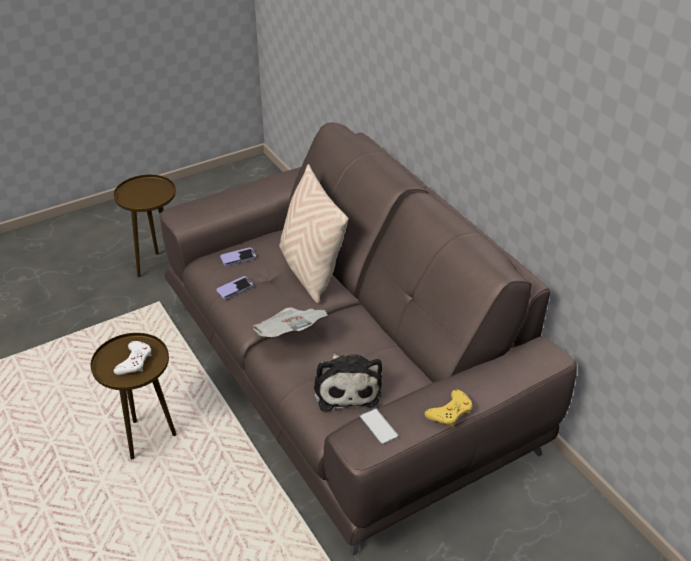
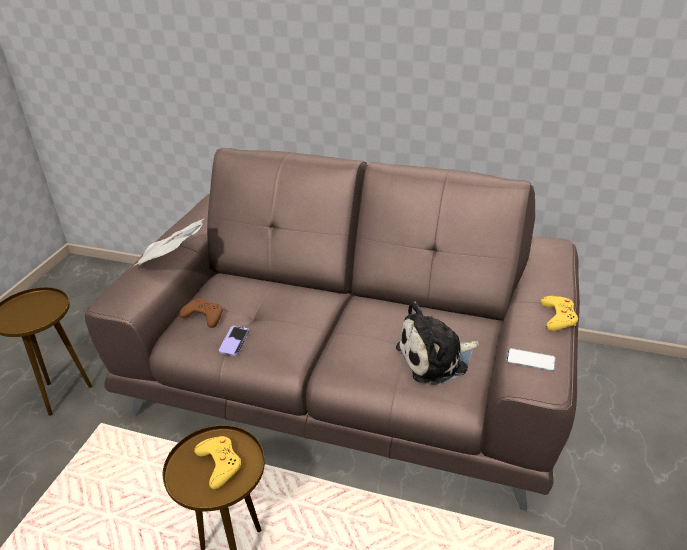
camera: 40 degrees left, 5 degrees down
(134, 361) = (219, 463): white game controller -> yellow game controller
(238, 257) = (203, 316): phone -> brown game controller
(290, 335) = (336, 348): newspaper -> newspaper (172, 259)
(310, 271) = (284, 292): beige pillow -> none
(346, 387) = (436, 359): plush toy -> plush toy turned 120 degrees clockwise

